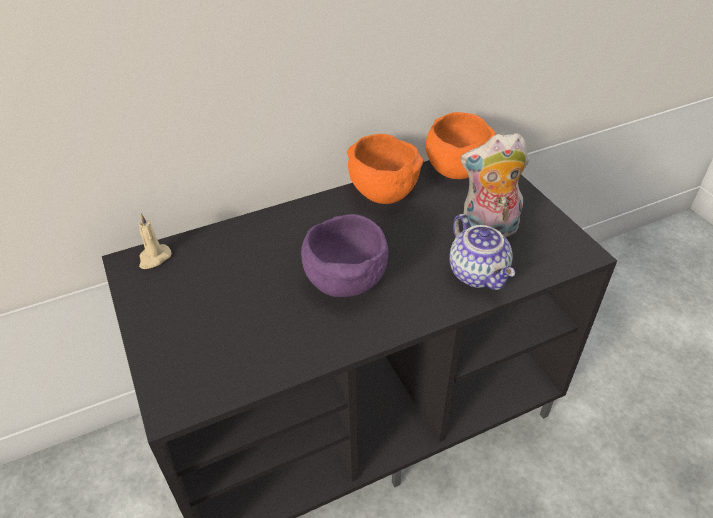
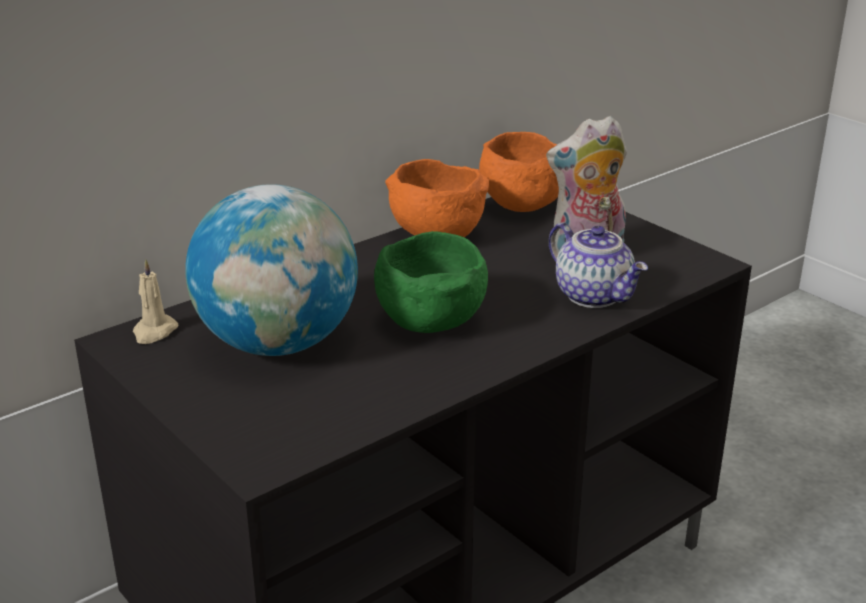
camera: 15 degrees left, 15 degrees down
(231, 284) = (278, 344): none -> globe
(345, 280) = (429, 322): purple bowl -> green bowl

